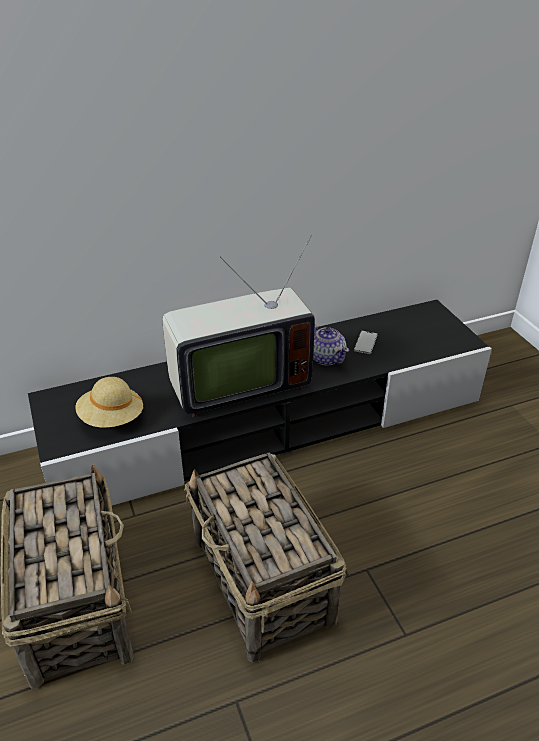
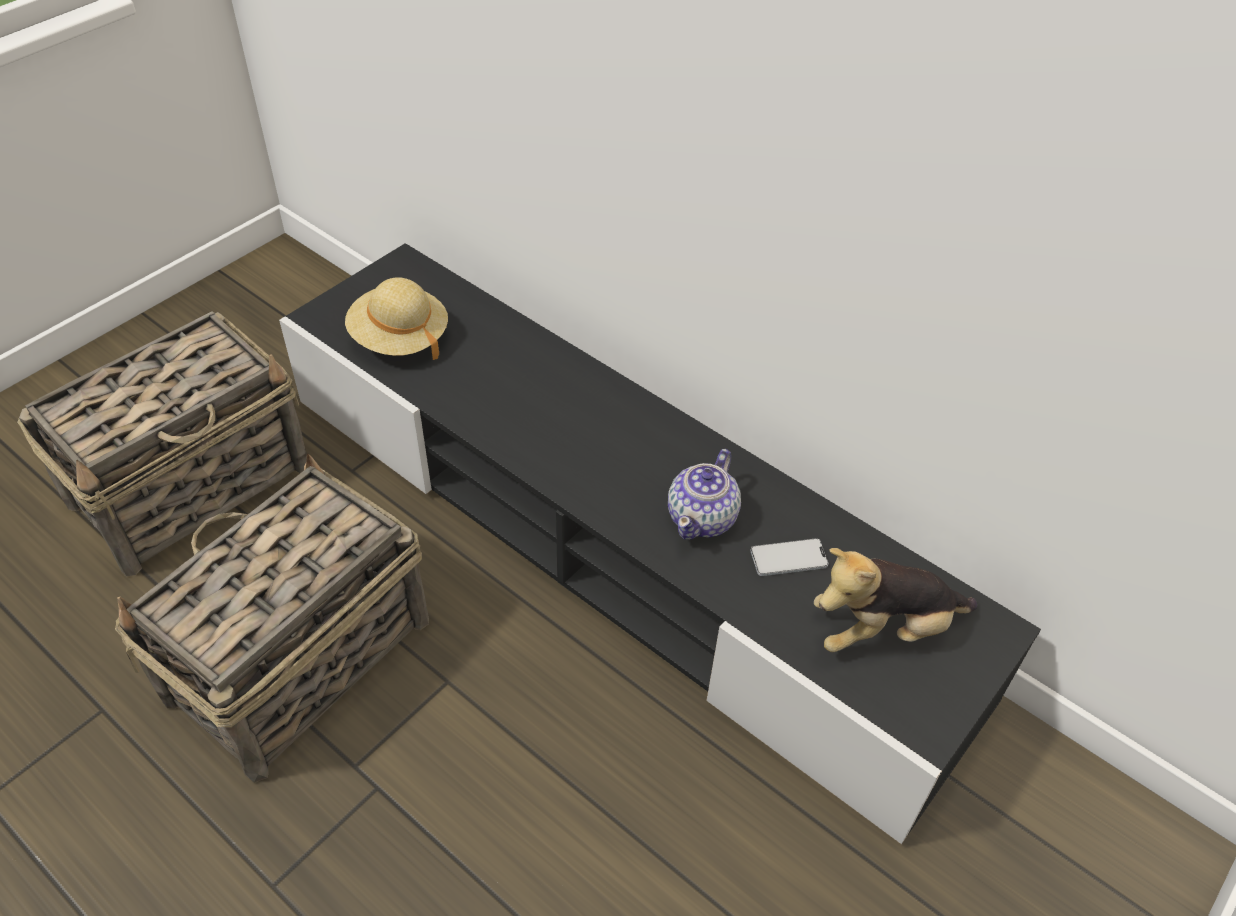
camera: 60 degrees right, 10 degrees up
(236, 384) = (554, 432): television -> none
(417, 334) = (882, 629): none -> plush toy

